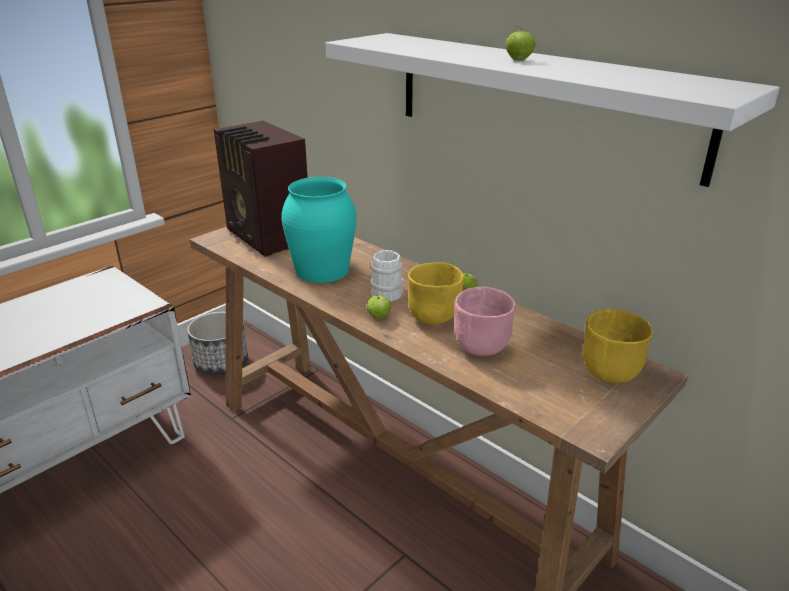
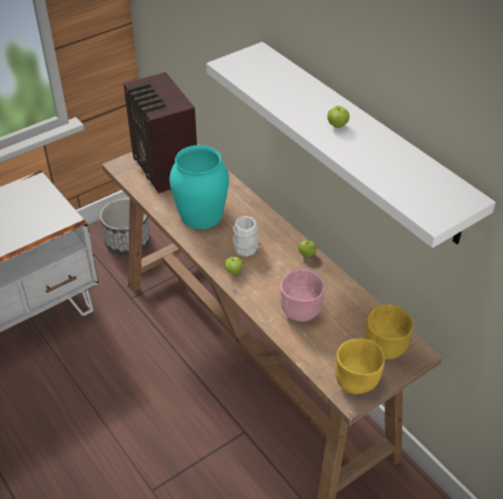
camera: 10 degrees right, 15 degrees up
(435, 317) = (275, 277): yellow bowl -> yellow bowl (357, 382)

